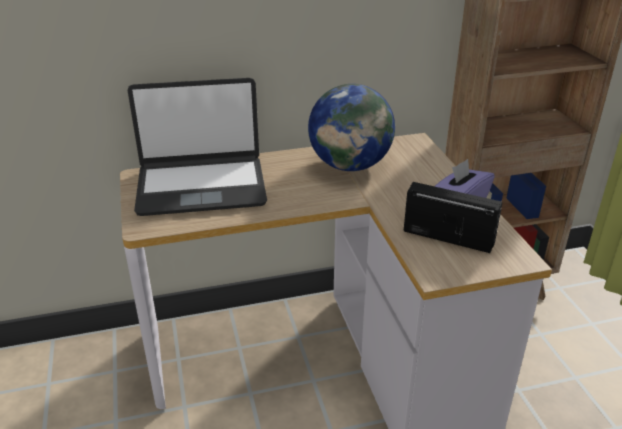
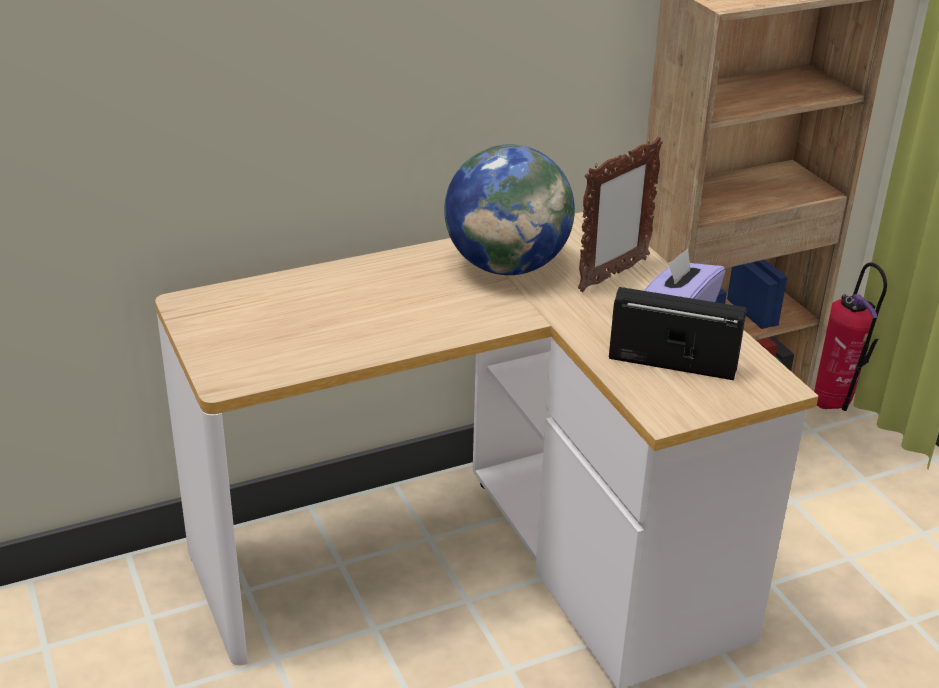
camera: 10 degrees left, 0 degrees up
(201, 186) = (292, 313): laptop -> none
(419, 175) = (612, 275): none -> picture frame
(574, 270) = (830, 403): none -> fire extinguisher

